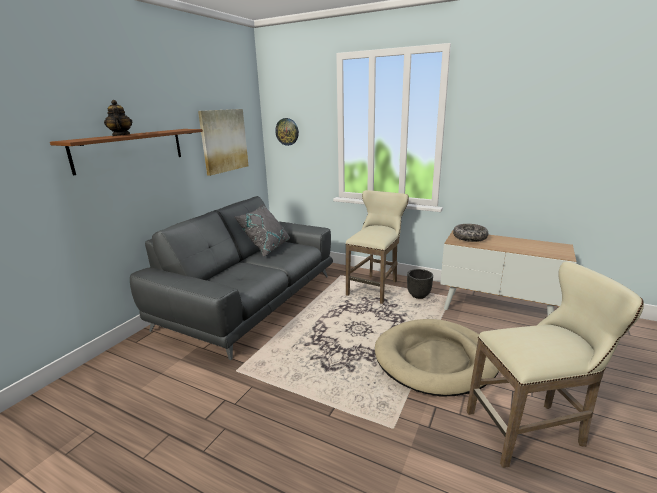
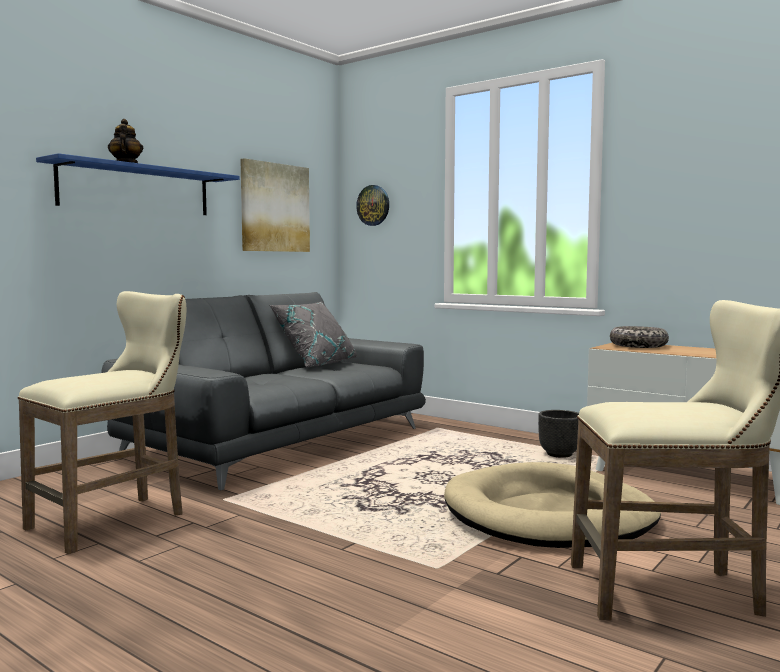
camera: 10 degrees right, 15 degrees down
(130, 149) = (136, 190): brown shelf -> blue shelf
(375, 287) = (490, 442): beige stool -> beige stool (116, 520)

